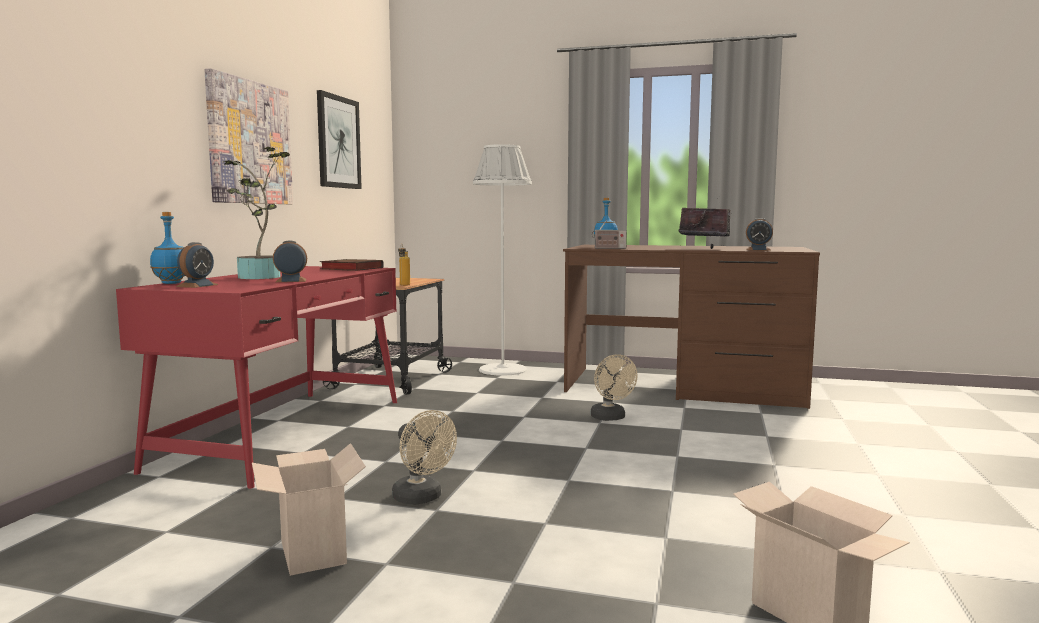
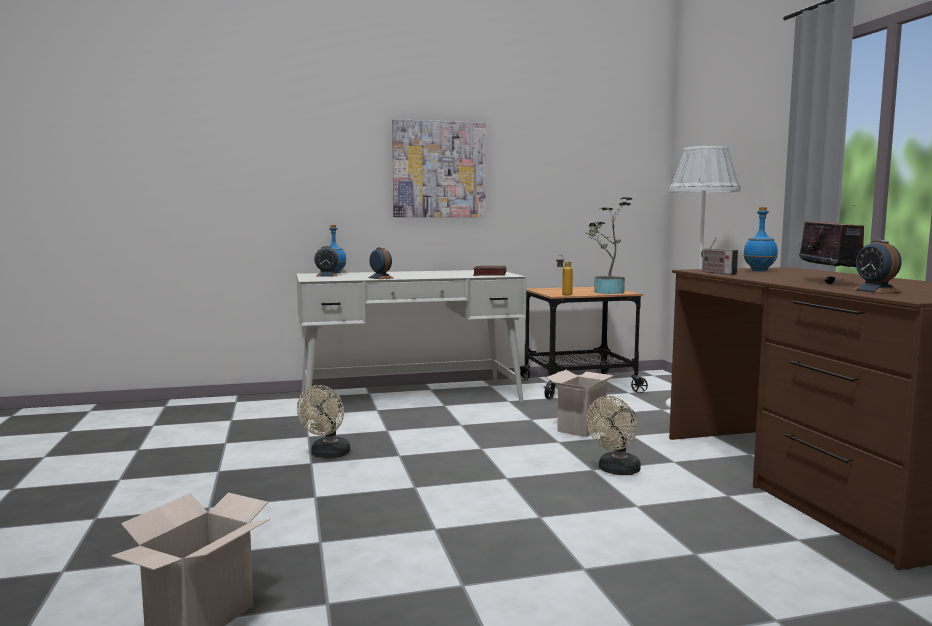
camera: 60 degrees right, 0 degrees up
(258, 277) = (391, 274): potted plant -> potted plant (607, 292)
(287, 432) = (410, 397): red desk -> white desk
(310, 552) = (223, 451): cardboard box -> cardboard box (581, 428)
(338, 142) = (565, 158): picture -> none

